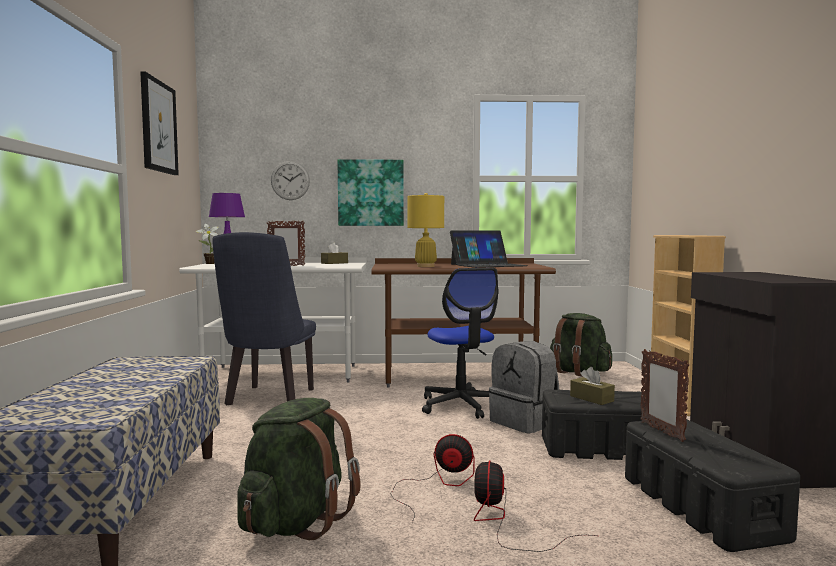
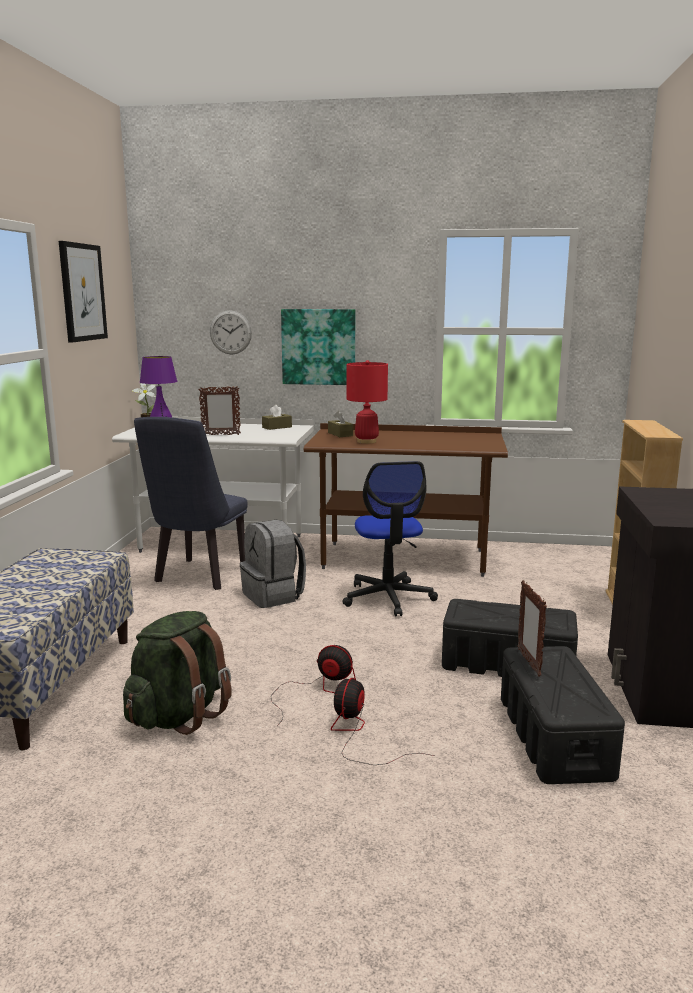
camera: 10 degrees right, 10 degrees up
(425, 266) = (366, 441): yellow table lamp -> red table lamp
(487, 265) = (439, 439): laptop -> none
(525, 422) = (442, 624): grey backpack -> grey backpack (274, 596)
(578, 372) = (543, 560): green backpack -> none
(591, 398) = (491, 614): brown tissue box -> brown tissue box (340, 434)

